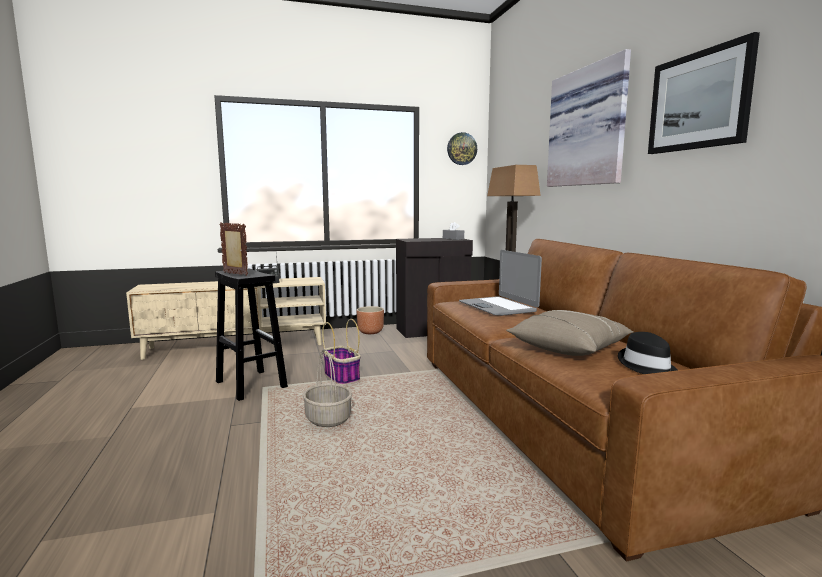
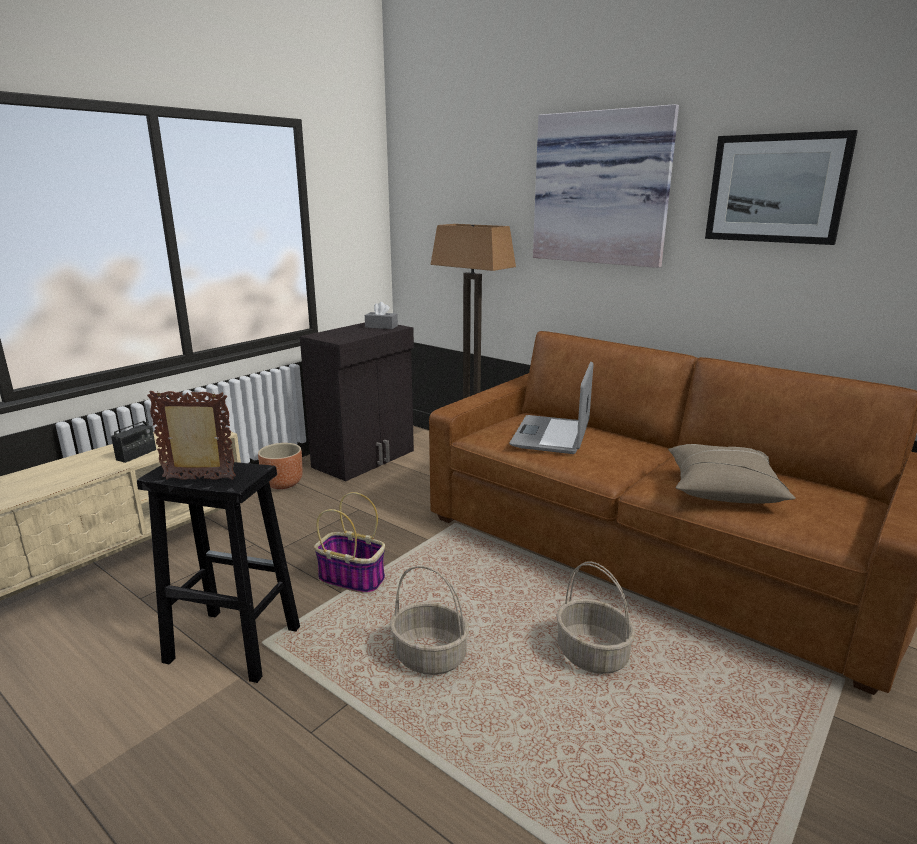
camera: 35 degrees left, 10 degrees up
(423, 451) = (593, 654): none -> basket
(461, 149) = (359, 186): wall clock -> none
(498, 307) = (551, 436): laptop -> laptop turned 75 degrees clockwise
(647, 366) = (817, 497): black hat -> none

